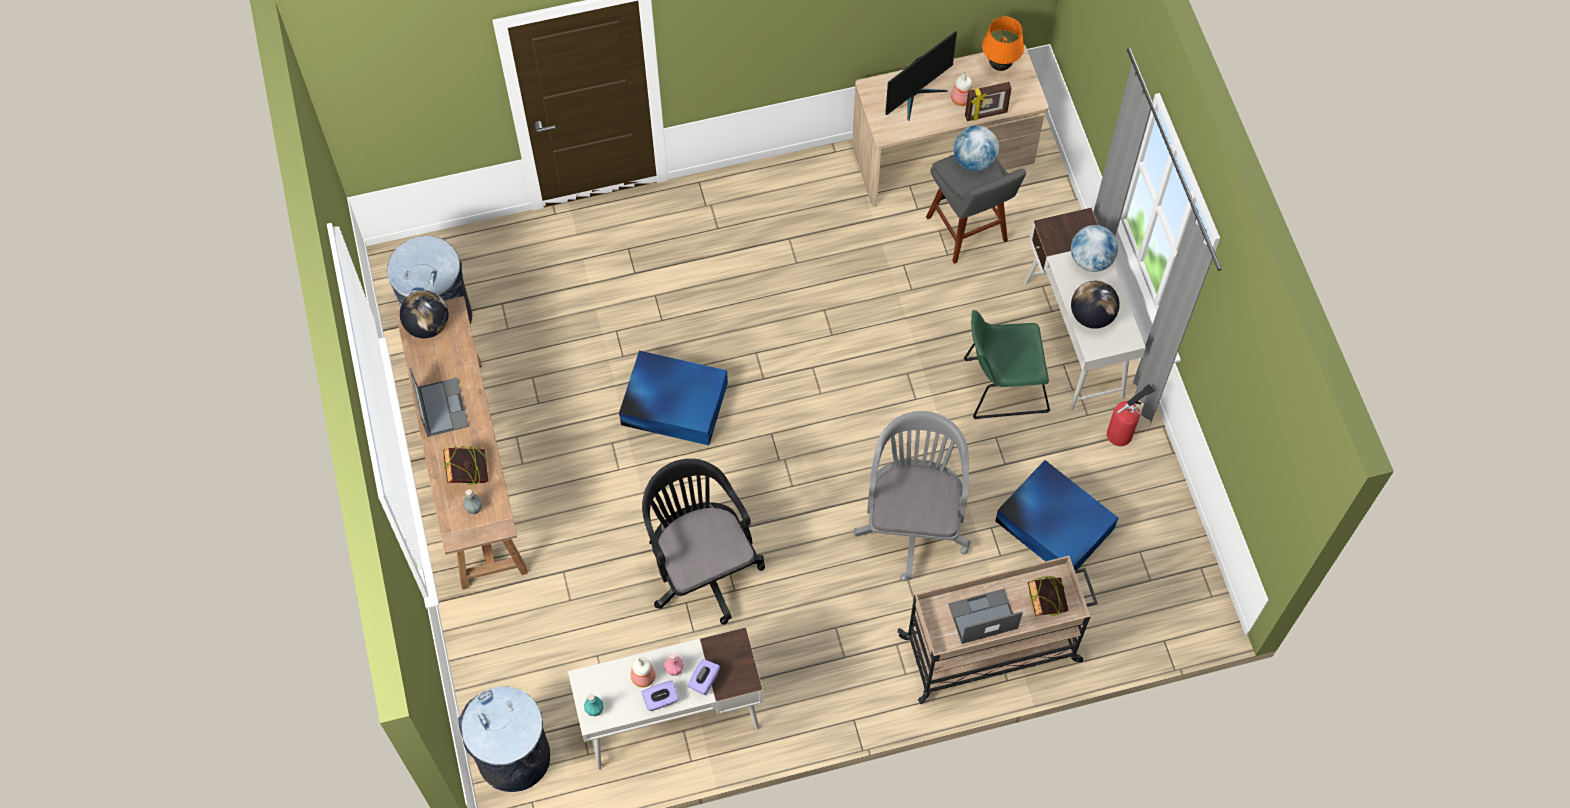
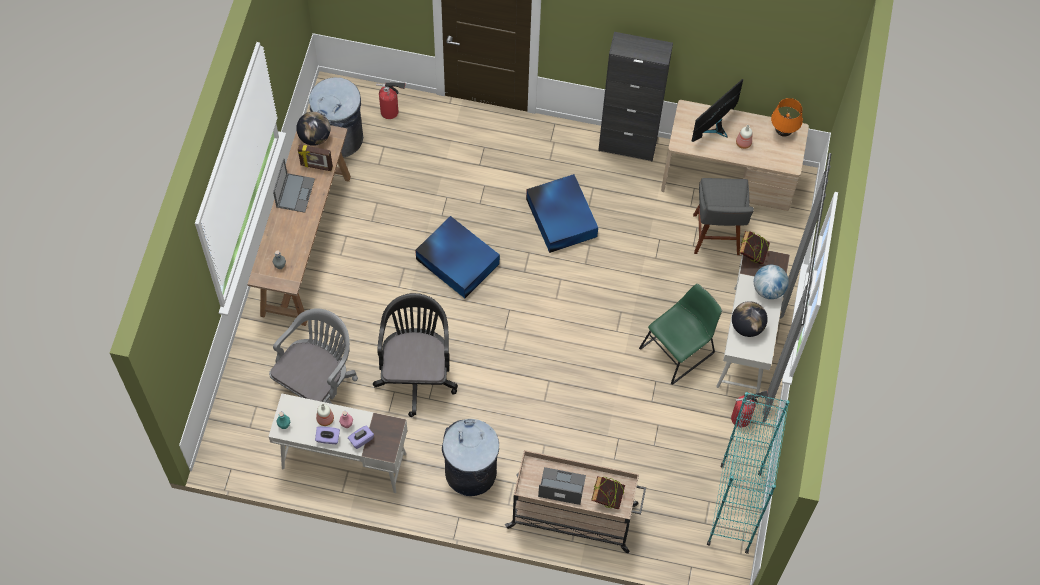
camera: 25 degrees right, 0 degrees up
(469, 475) = (288, 243): book -> book (752, 254)
(487, 256) = (391, 112): none -> fire extinguisher
(514, 757) = (234, 436): grey trash can -> grey trash can (470, 472)
(802, 170) = (627, 145): none -> black cabinet
(913, 520) = (570, 409): grey office chair -> grey office chair (317, 386)
(917, 95) = (715, 127): monitor -> monitor turned 150 degrees clockwise
(974, 160) = (730, 188): globe -> none
(986, 115) = (754, 161): picture frame -> picture frame (316, 166)
(1001, 386) = (679, 349): green chair -> green chair turned 120 degrees clockwise
(1053, 523) = (662, 455): blue storage box -> blue storage box (561, 217)
(1173, 544) = (734, 507): none -> turquoise bookcase

